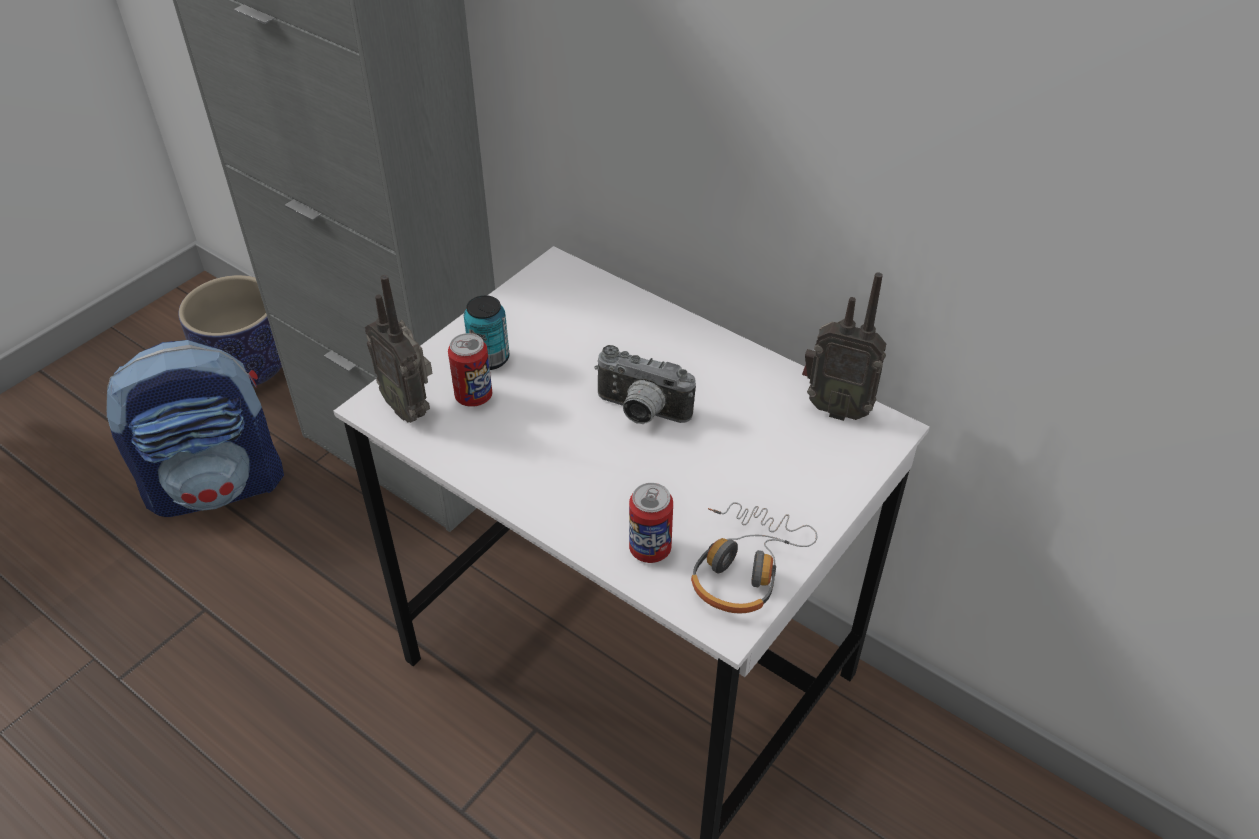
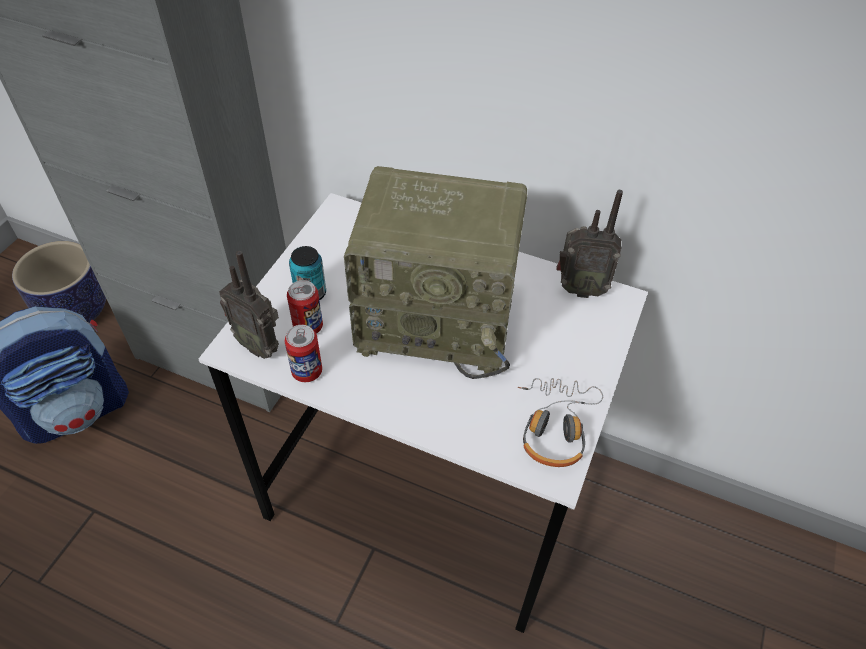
camera: 15 degrees left, 5 degrees up
(640, 413) = (439, 318): camera -> radio
(650, 549) = (482, 426): can -> can (307, 371)

